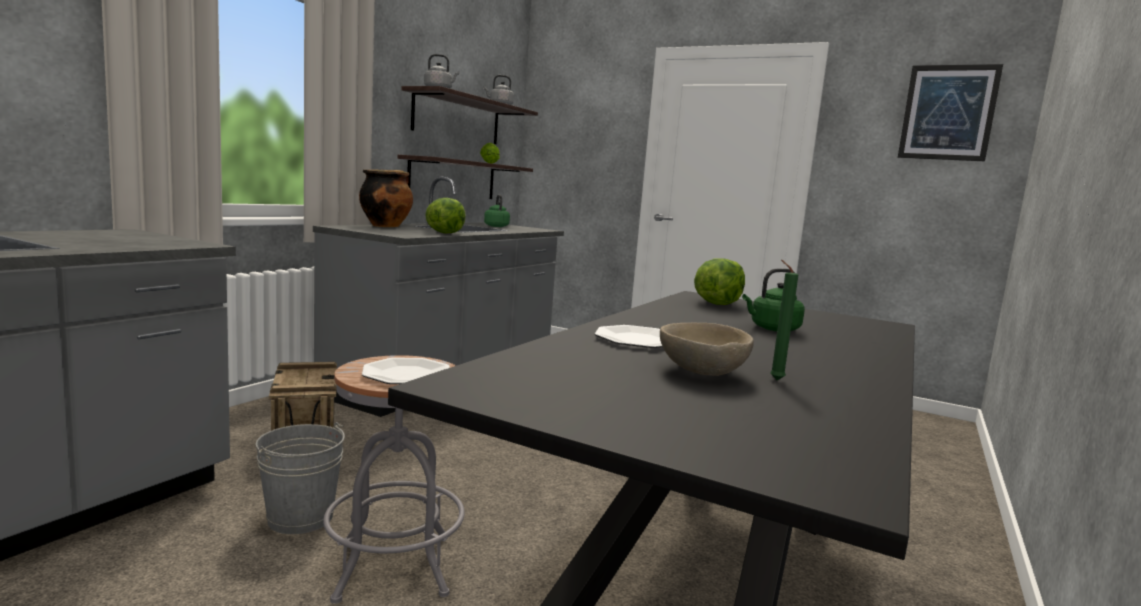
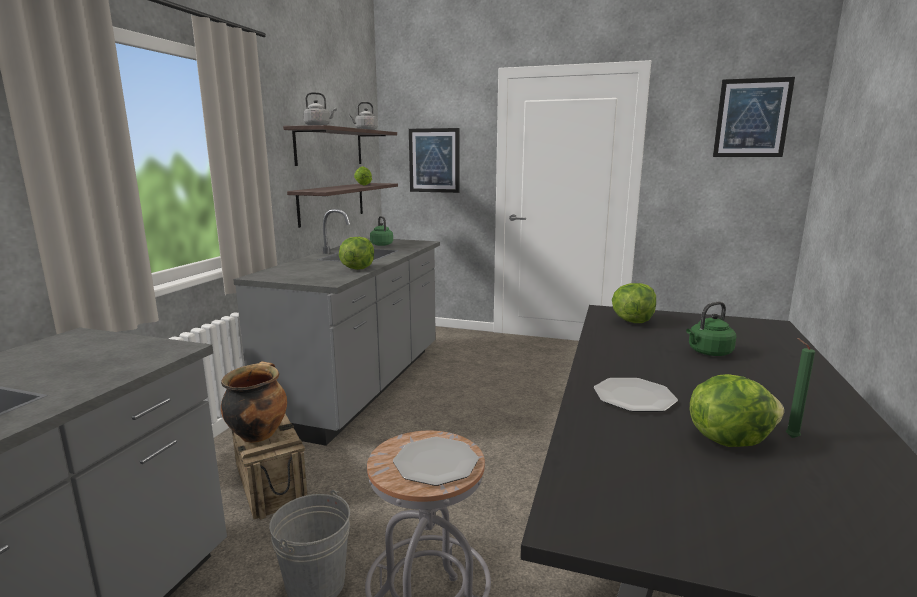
camera: 10 degrees left, 5 degrees up
(386, 226) = (295, 265): cooking pot -> cooking pot (258, 434)
(579, 148) = (434, 160): none -> picture
(701, 371) = (728, 439): beige bowl -> lettuce

